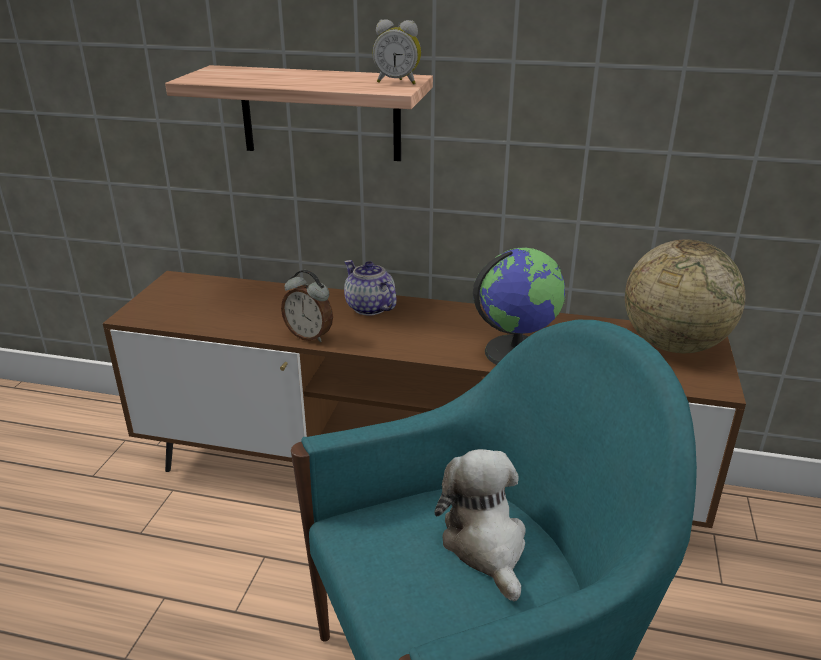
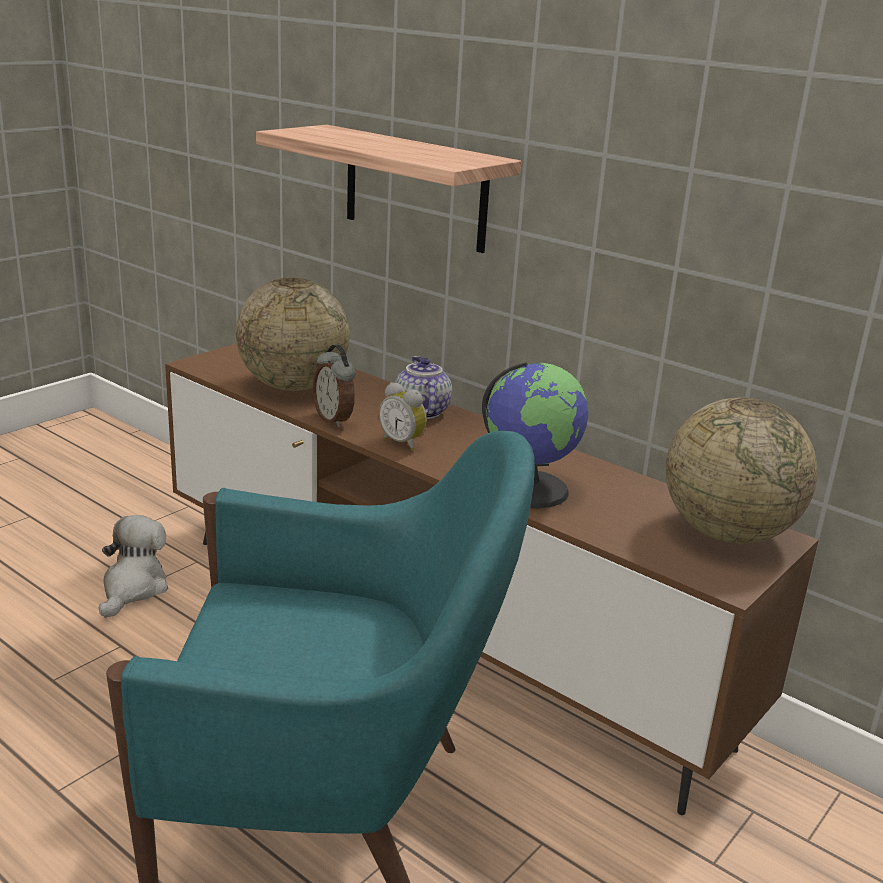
camera: 25 degrees right, 5 degrees down
(242, 314) = (293, 386): none -> globe
(398, 82) = (467, 160): alarm clock -> alarm clock (403, 443)
(485, 544) = (350, 651): plush toy -> plush toy (133, 588)

